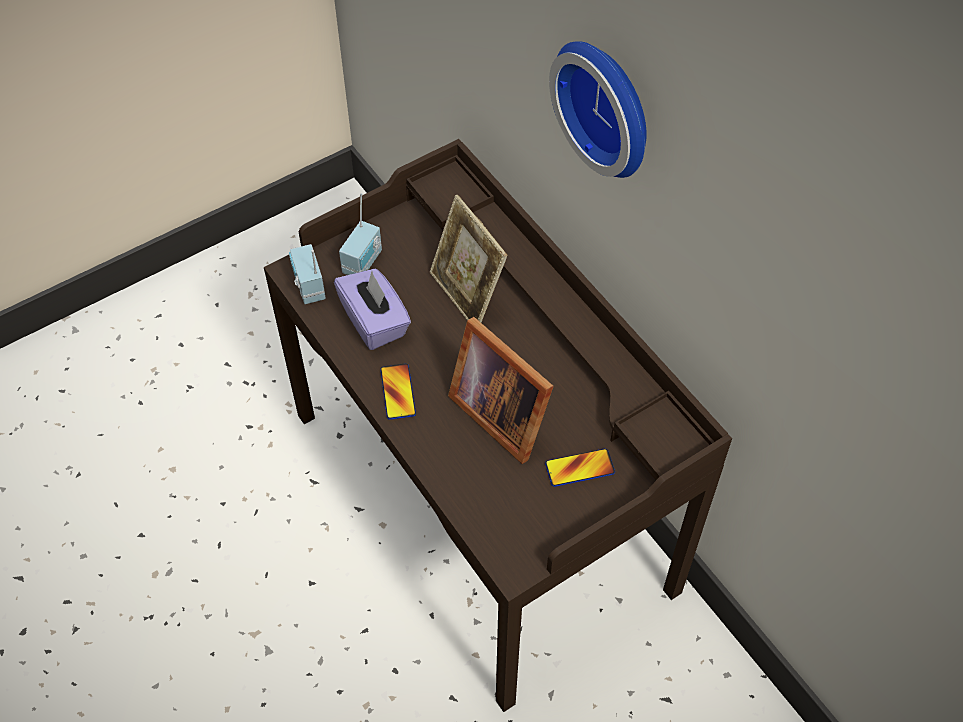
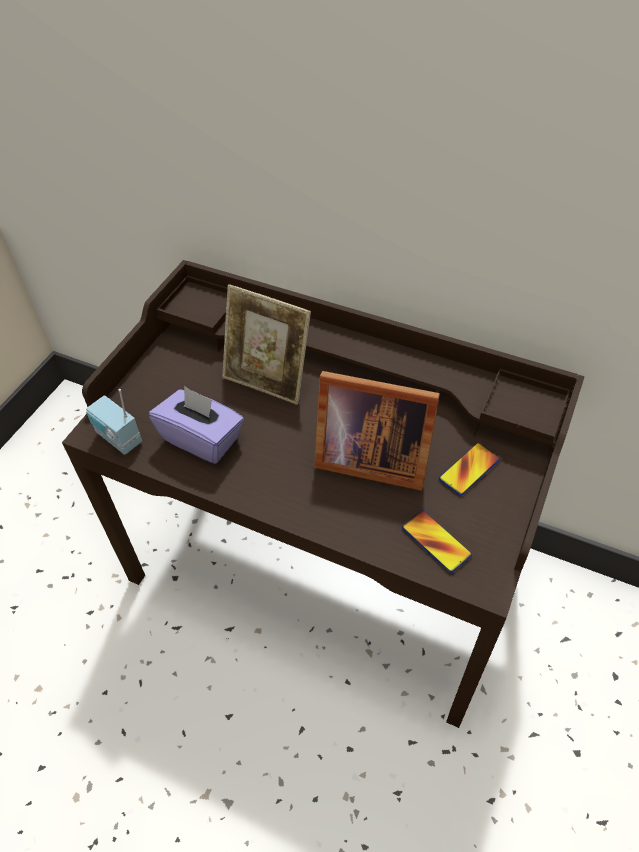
camera: 30 degrees left, 5 degrees down
(364, 263) = (157, 396): radio -> none
(398, 392) = (266, 487): phone -> phone (436, 541)
(609, 105) = (373, 102): wall clock -> none

